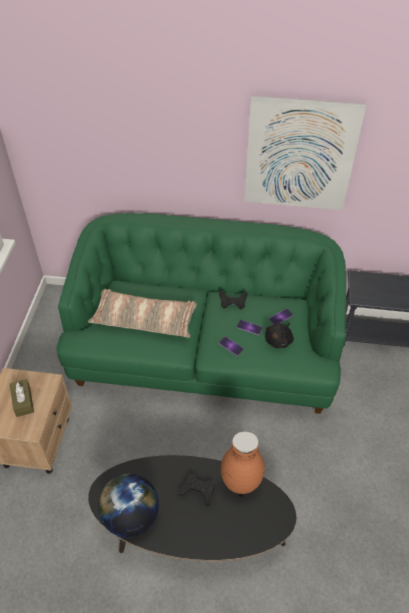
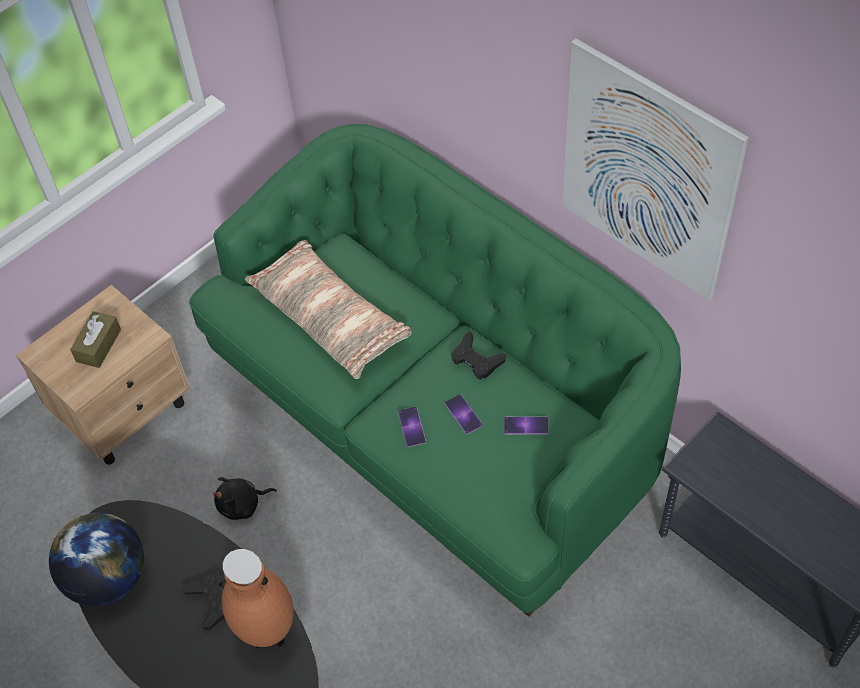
camera: 40 degrees right, 5 degrees up
(279, 340) = (490, 460): black plush toy -> black plush toy (242, 505)

